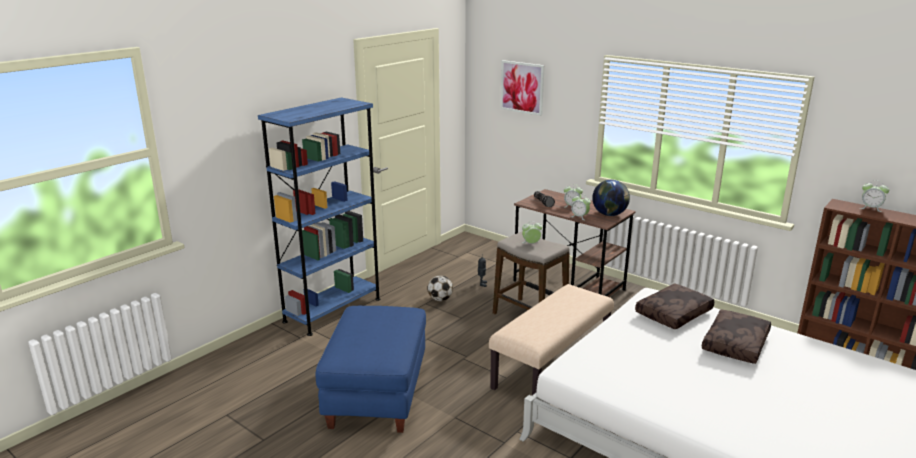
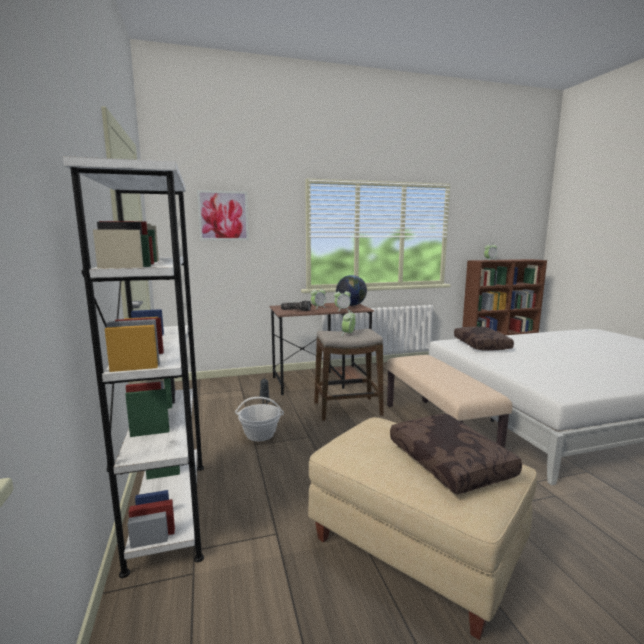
camera: 55 degrees left, 10 degrees down
(332, 310) = (169, 511): blue bookcase -> white bookcase
(376, 394) = (413, 550): blue ottoman -> beige ottoman
(440, 299) = (260, 434): football -> basket
(736, 344) = (538, 344): brown pillow -> brown pillow (451, 462)

